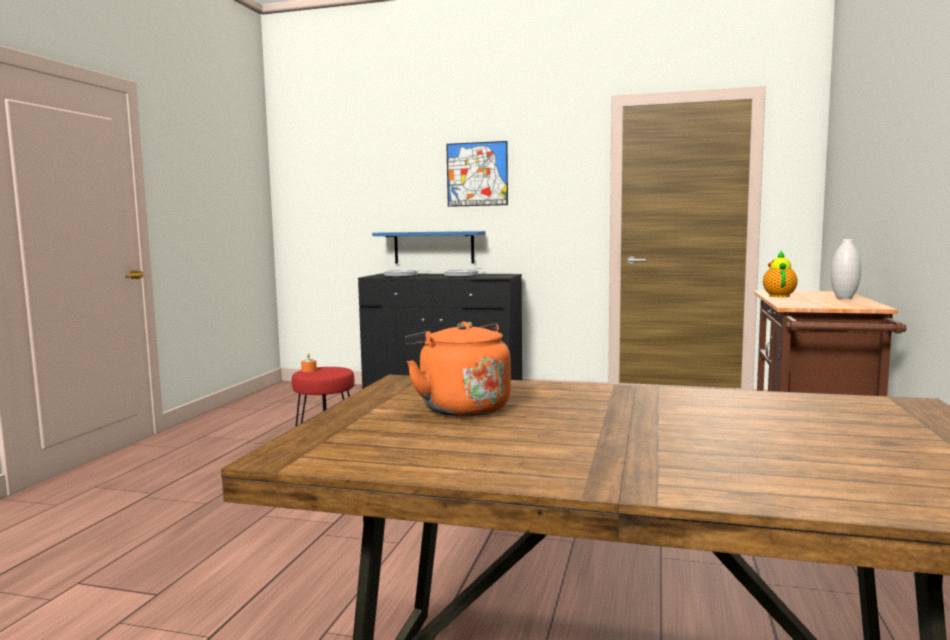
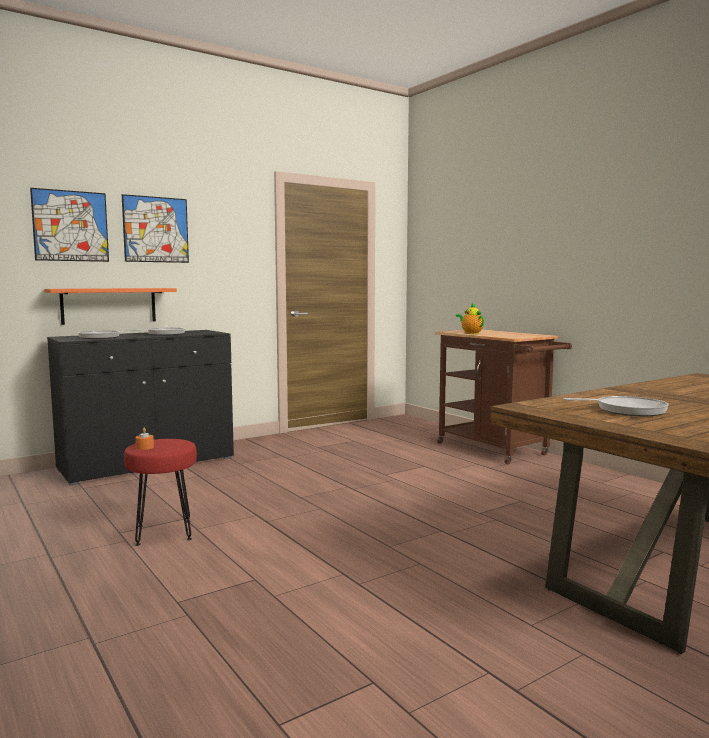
camera: 50 degrees left, 0 degrees up
(404, 177) = (70, 226): none -> picture
(434, 247) = (109, 305): blue shelf -> orange shelf
(460, 407) = (626, 410): orange kettle -> frying pan
(844, 298) = (504, 332): white vase -> none

